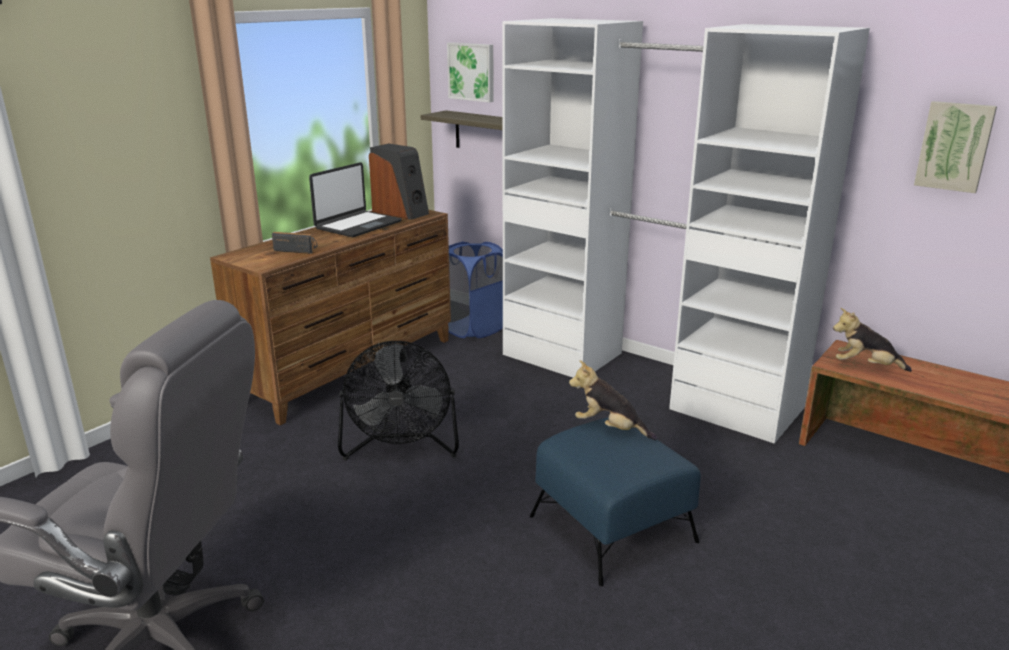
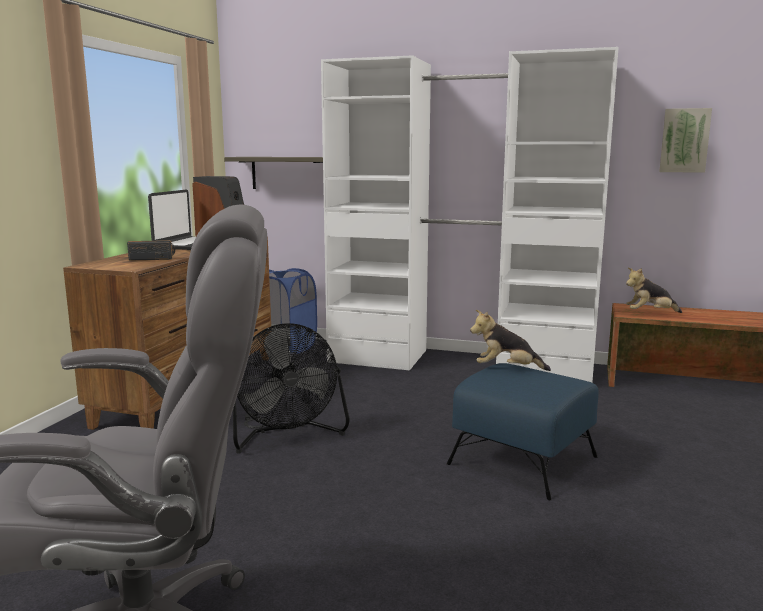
camera: 20 degrees left, 10 degrees down
(472, 71) = (268, 120): picture -> none

